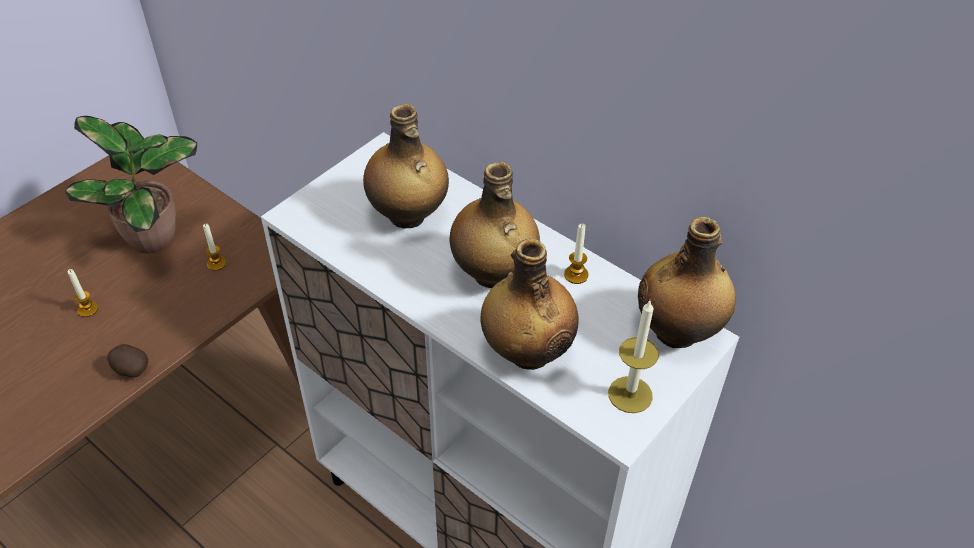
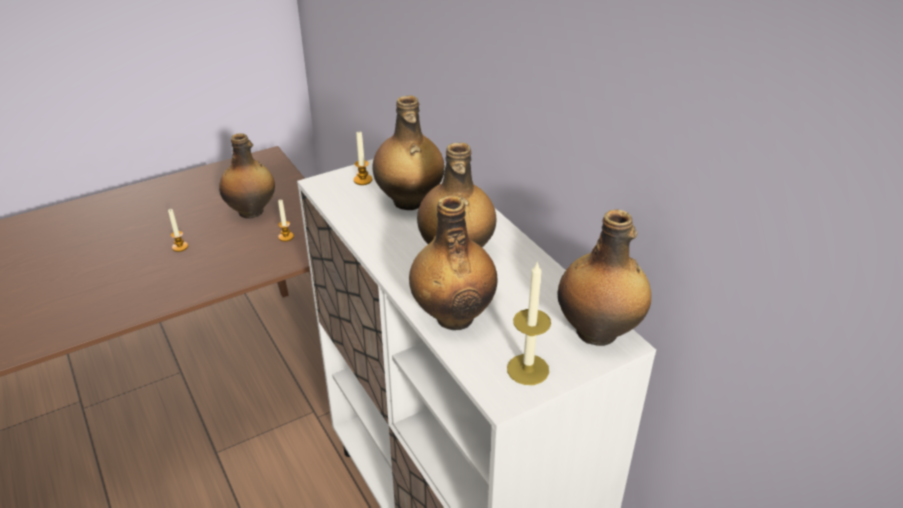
camera: 20 degrees right, 10 degrees down
(130, 369) = (186, 293): potato -> none
(156, 238) = (252, 211): potted plant -> bottle
(576, 275) = (527, 270): candle -> candle (363, 180)

